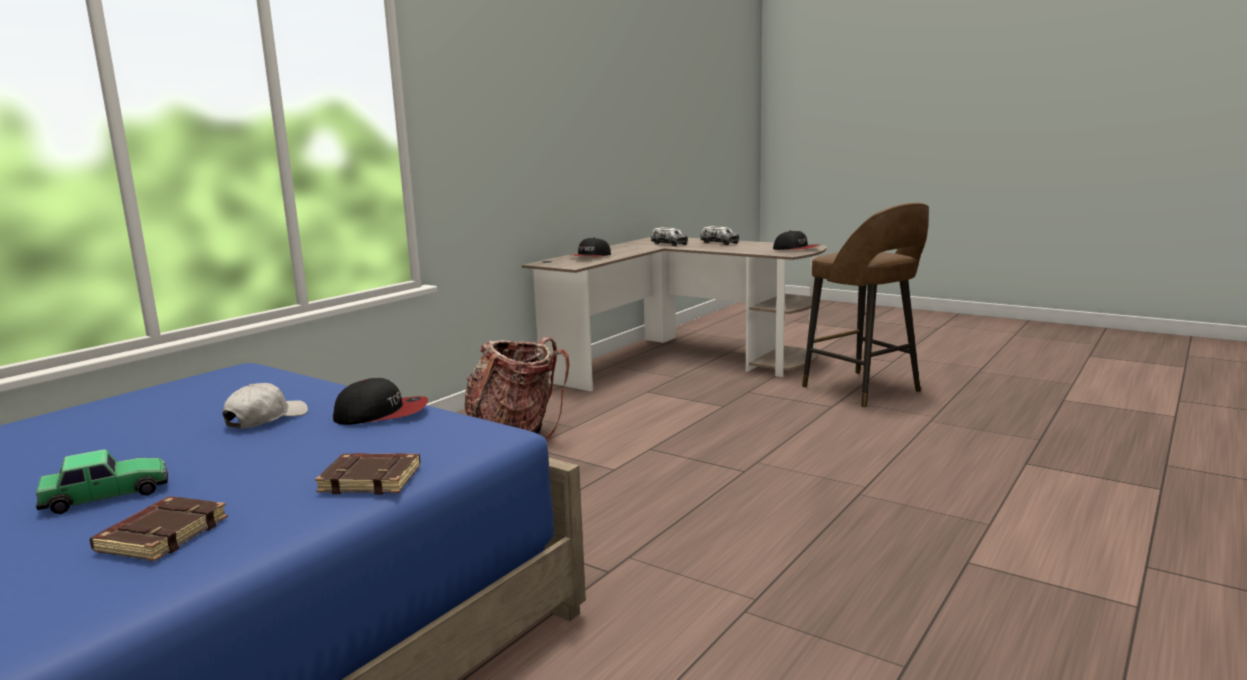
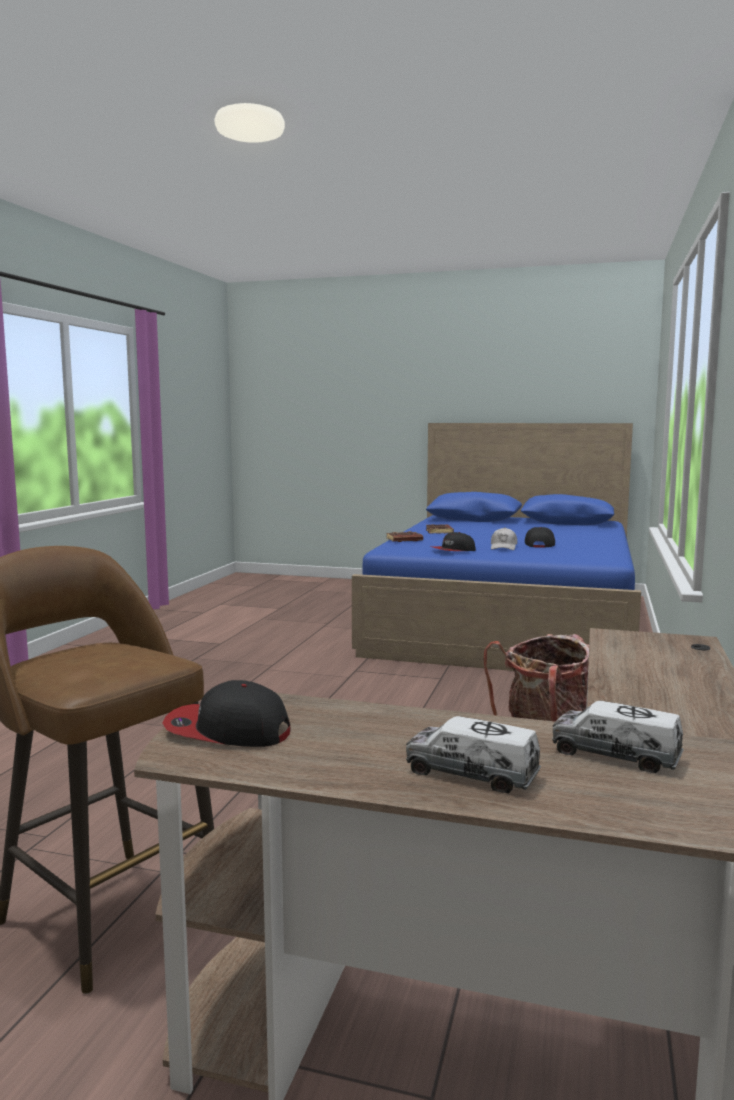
camera: 160 degrees right, 5 degrees down
(107, 495) = (487, 534): toy car -> none
(590, 257) = (660, 666): cap -> cap (539, 544)

